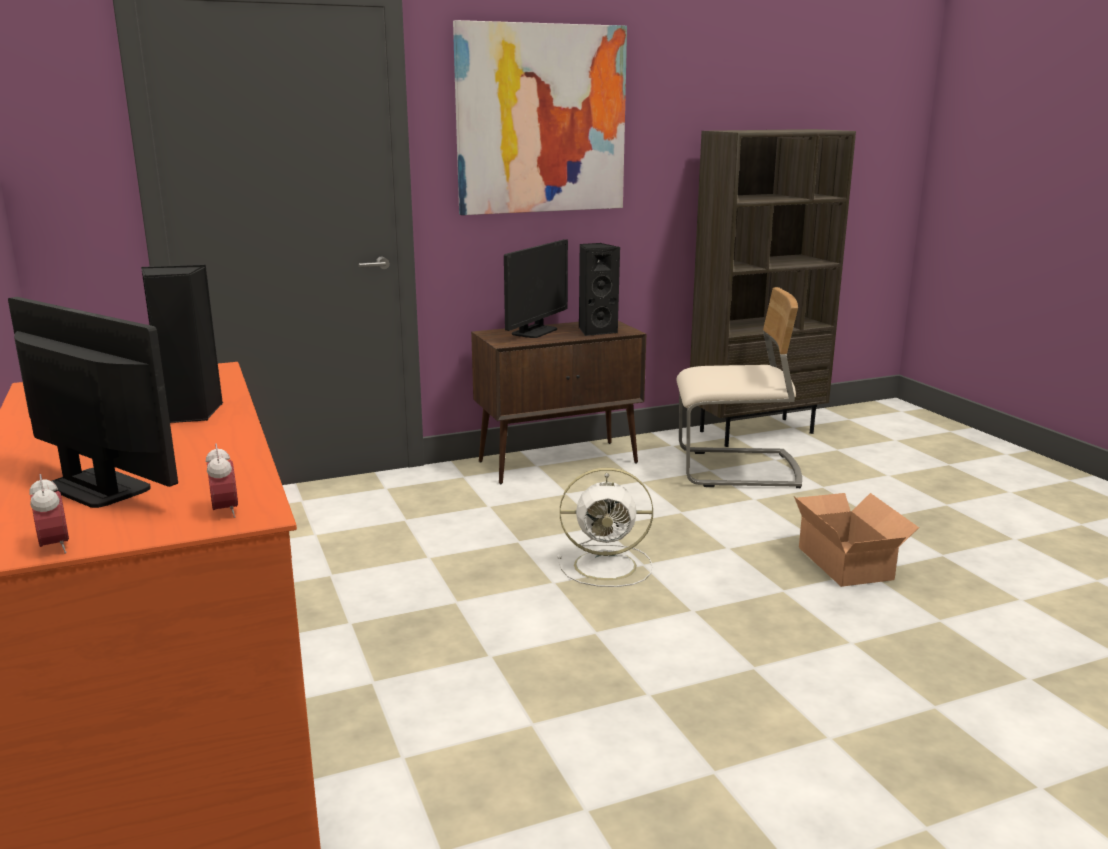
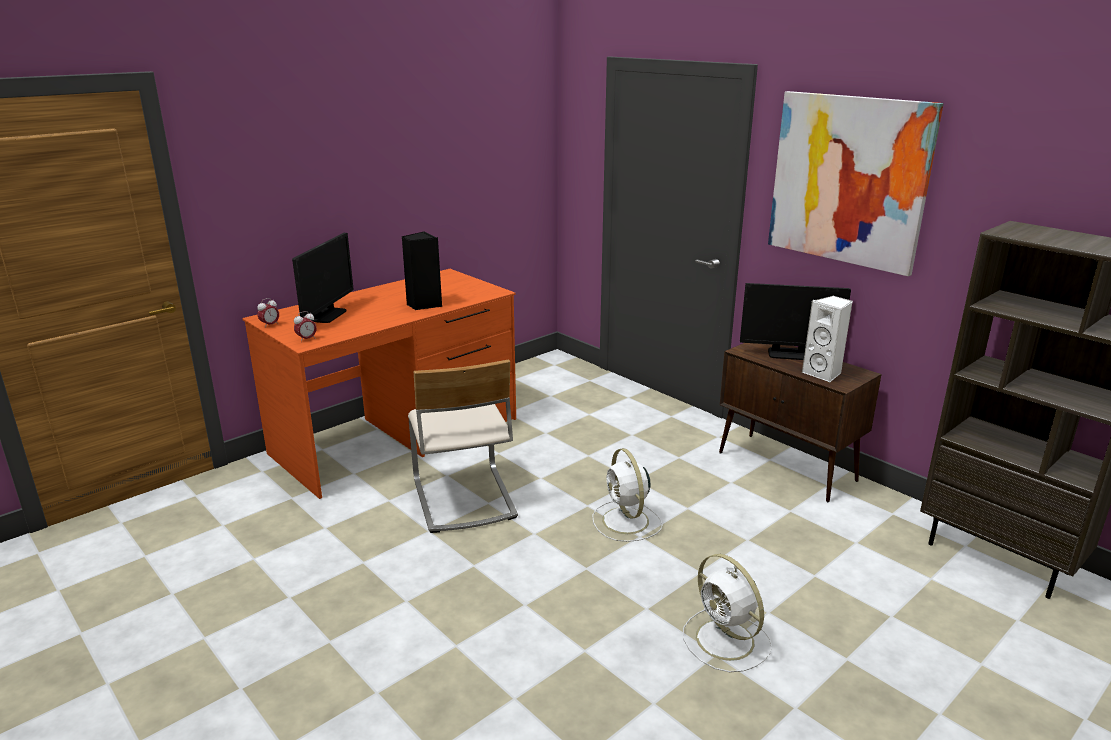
camera: 70 degrees right, 5 degrees up
(596, 331) = (823, 374): black speaker -> white speaker
(737, 470) = (874, 558): beige chair -> beige chair (462, 498)
(847, 562) = (726, 641): cardboard box -> white fan

